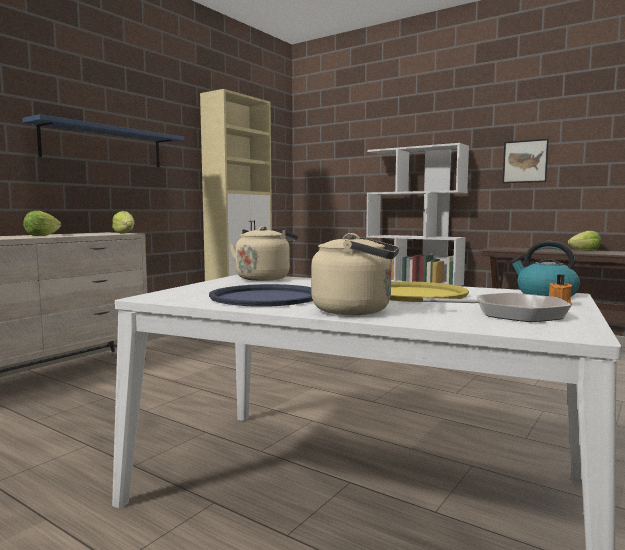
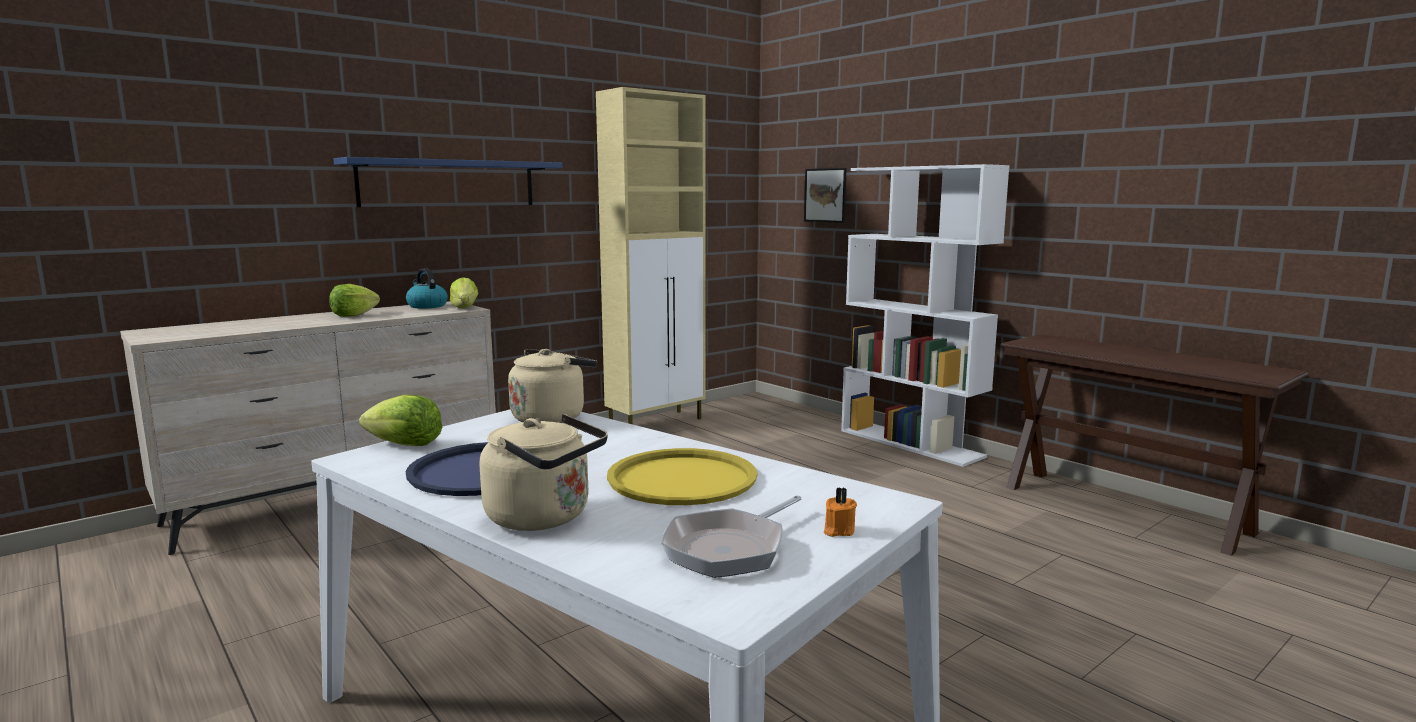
camera: 15 degrees right, 5 degrees up
(511, 313) = (730, 548): frying pan -> frying pan turned 105 degrees clockwise
(525, 161) = (1098, 196): picture -> picture (825, 195)
(545, 294) = (867, 499): kettle -> kettle (426, 306)
(585, 251) = (1178, 358): lettuce -> lettuce (405, 445)

